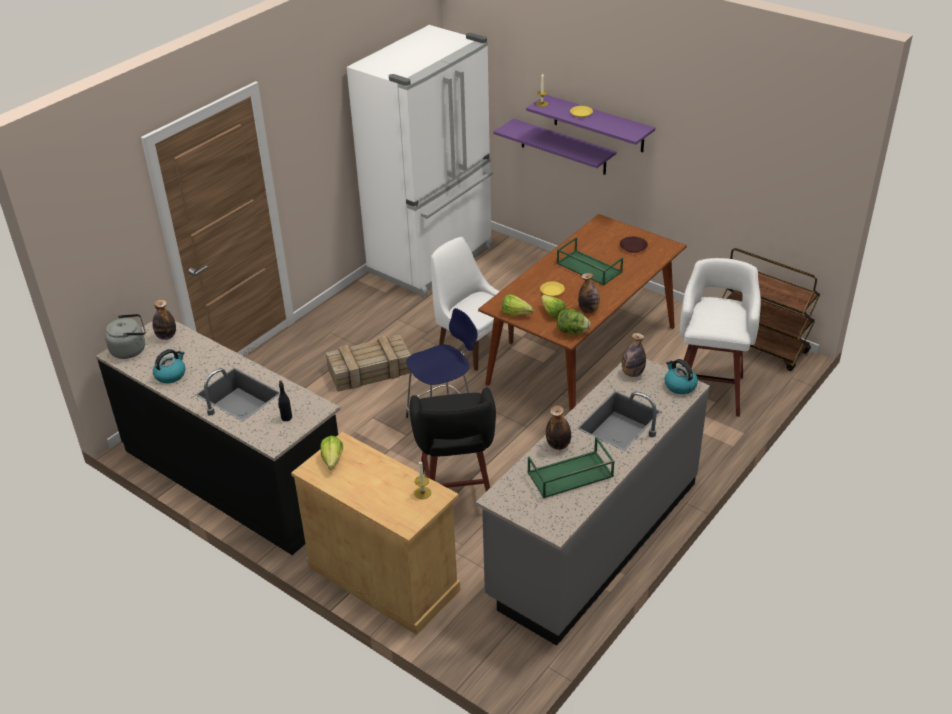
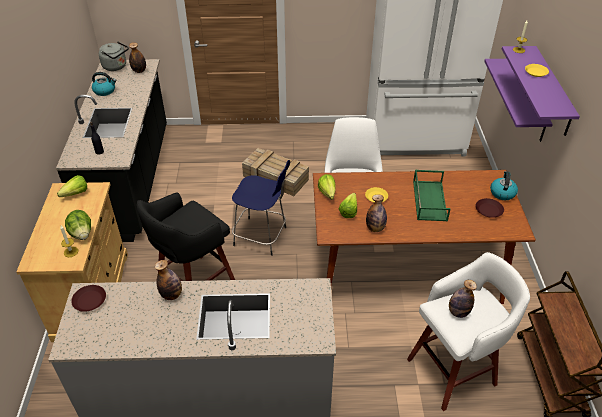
camera: 50 degrees right, 5 degrees up
(512, 497) = (90, 301): none -> brown plate
(569, 475) = (139, 320): green tray -> none
(572, 332) = (338, 233): lettuce -> lettuce (82, 234)
(632, 373) = (302, 293): bottle -> bottle (458, 312)
(679, 385) = (315, 332): kettle -> kettle (502, 193)

